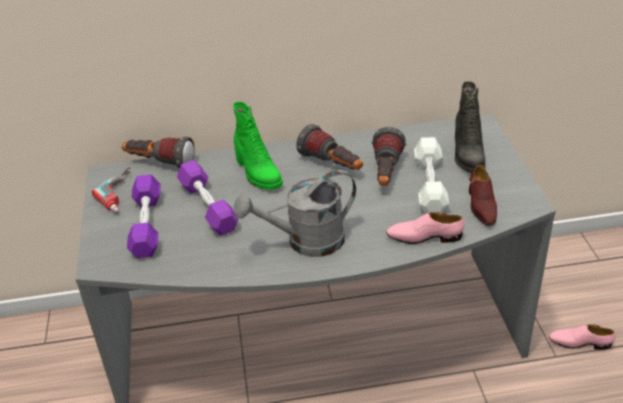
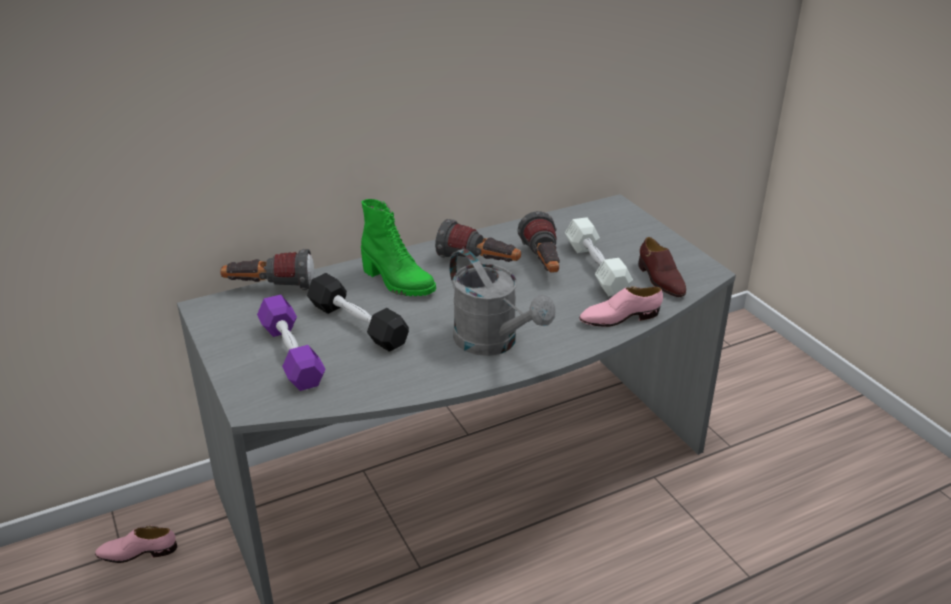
camera: 20 degrees left, 5 degrees down
(123, 193) = (241, 325): power drill -> none
(208, 207) = (357, 324): purple dumbbell -> black dumbbell
(306, 242) = (494, 343): grey watering can -> grey watering can turned 90 degrees counterclockwise
(467, 155) = (618, 235): black boot -> none
(579, 342) = (747, 428): pink shoe -> pink shoe (137, 552)

